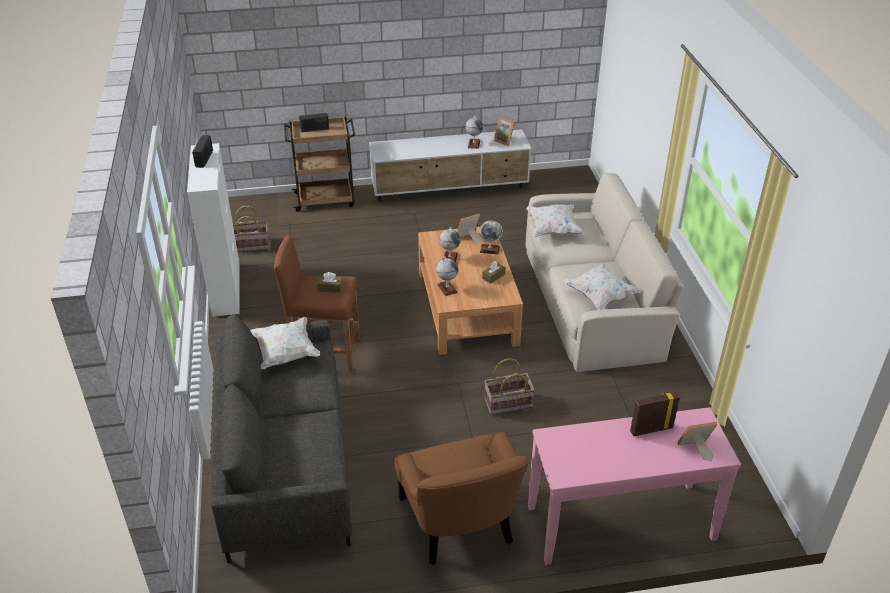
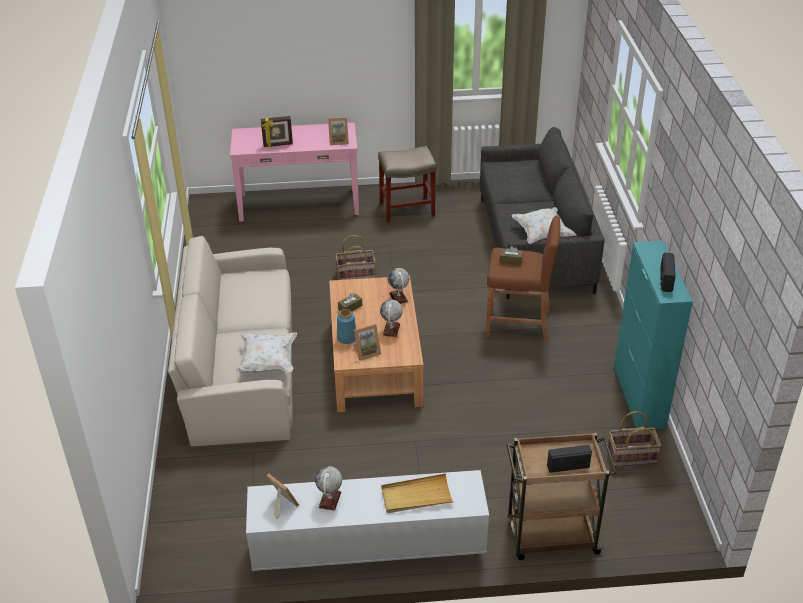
camera: 175 degrees left, 0 degrees up
(226, 288) = (639, 397): white cabinet -> turquoise cabinet
(416, 147) = (416, 496): none -> beige tray
(459, 521) = (407, 209): brown armchair -> beige stool
(489, 249) = (346, 338): globe -> blue vase
(599, 296) = (253, 286): white pillow -> none
(695, 450) = (256, 135): picture frame -> picture frame (338, 141)

